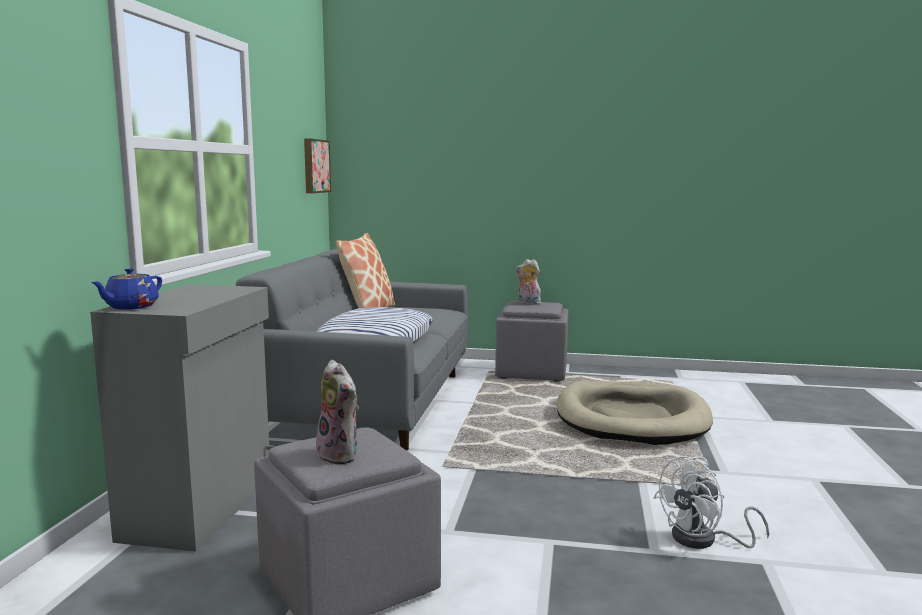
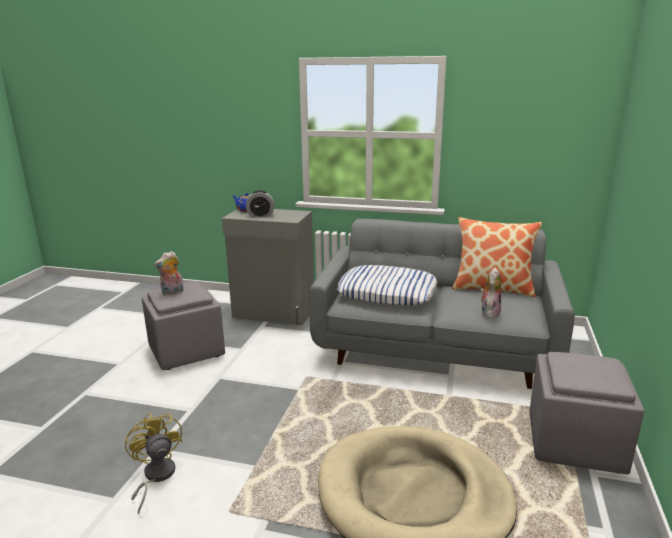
camera: 95 degrees right, 10 degrees up
(196, 299) = (260, 215): none -> alarm clock
(315, 166) = (573, 150): picture -> none
(528, 303) = (596, 366): plush toy -> plush toy (489, 312)
(703, 540) = (155, 477): white fan -> yellow fan

